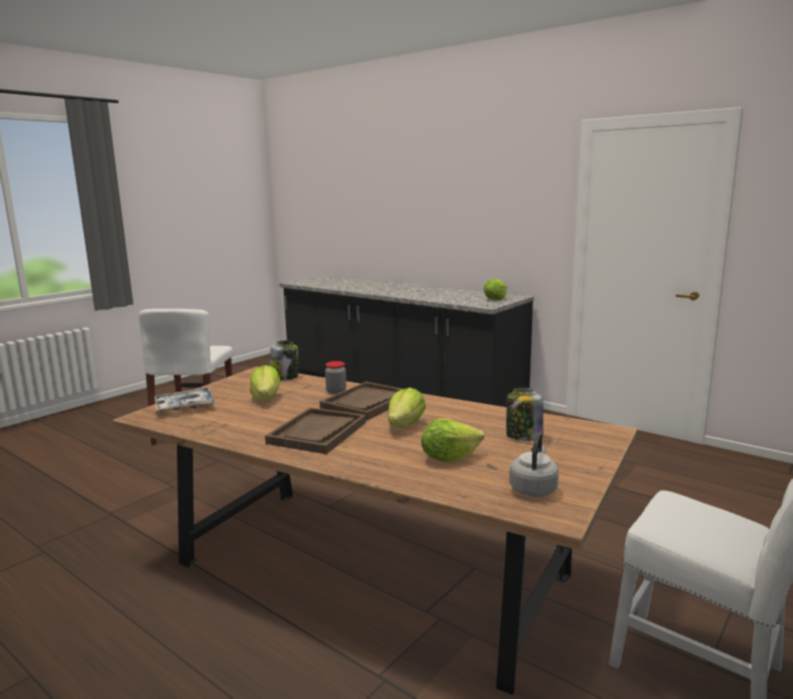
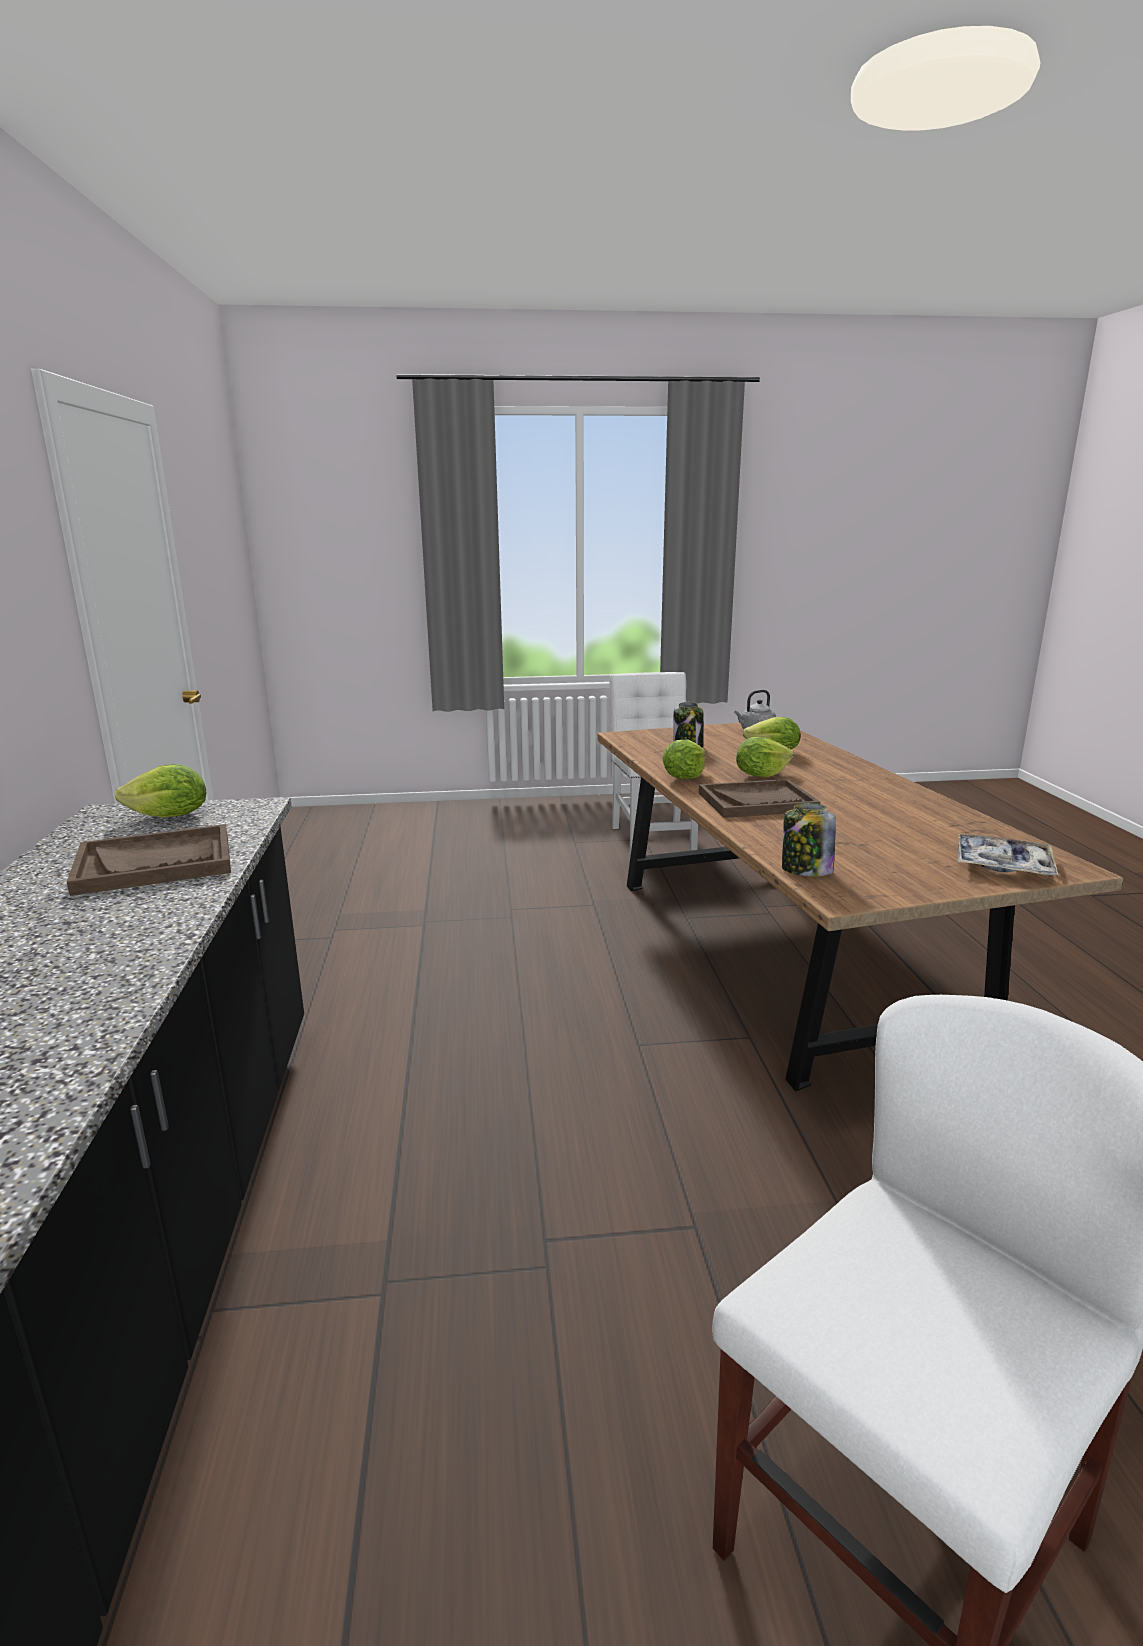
camera: 135 degrees left, 5 degrees up
(266, 398) = (872, 842): lettuce -> lettuce (684, 777)
(317, 433) = (854, 791): brown tray -> brown tray (155, 863)
(336, 391) = (768, 824): jar -> none

